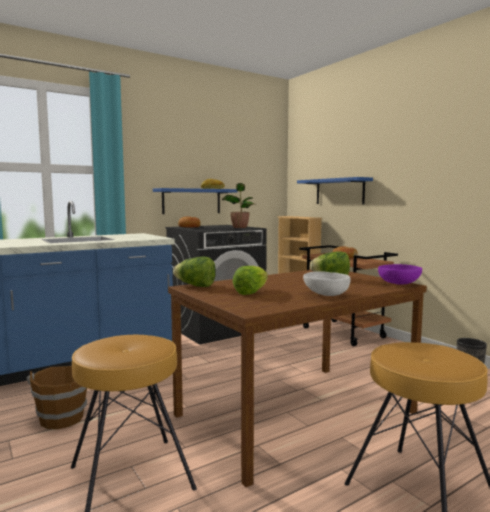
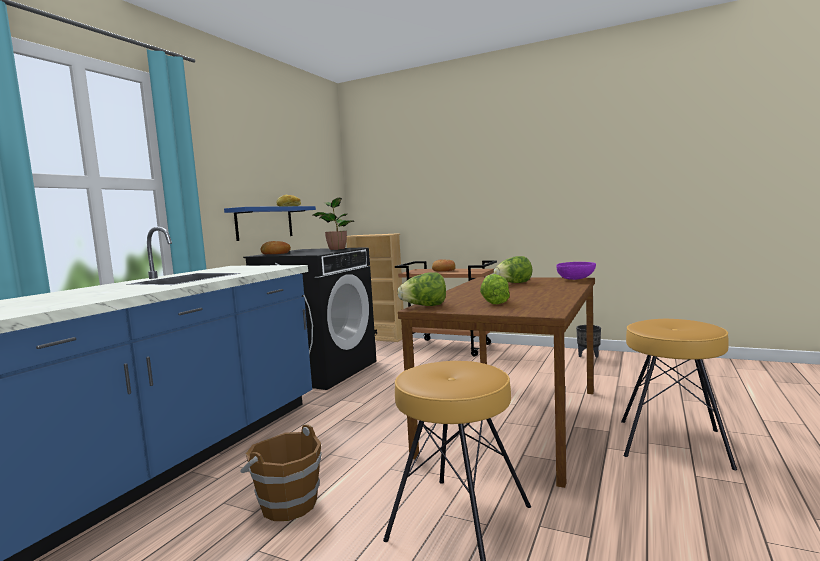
camera: 30 degrees left, 0 degrees up
(325, 294) = (555, 293): white bowl -> none
(339, 191) = (419, 204): blue shelf -> none

